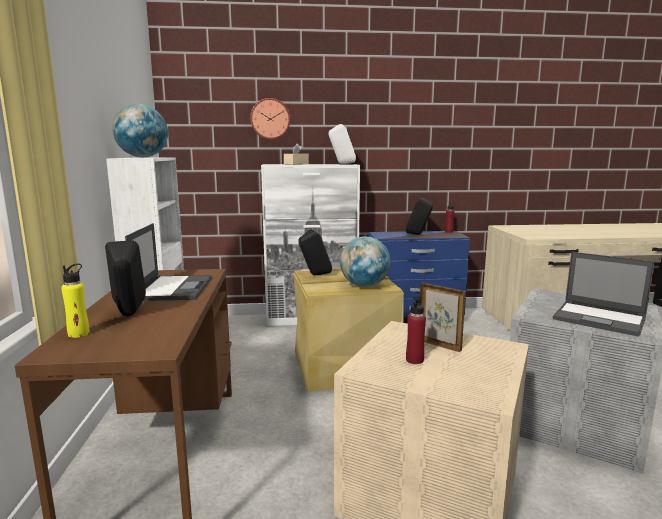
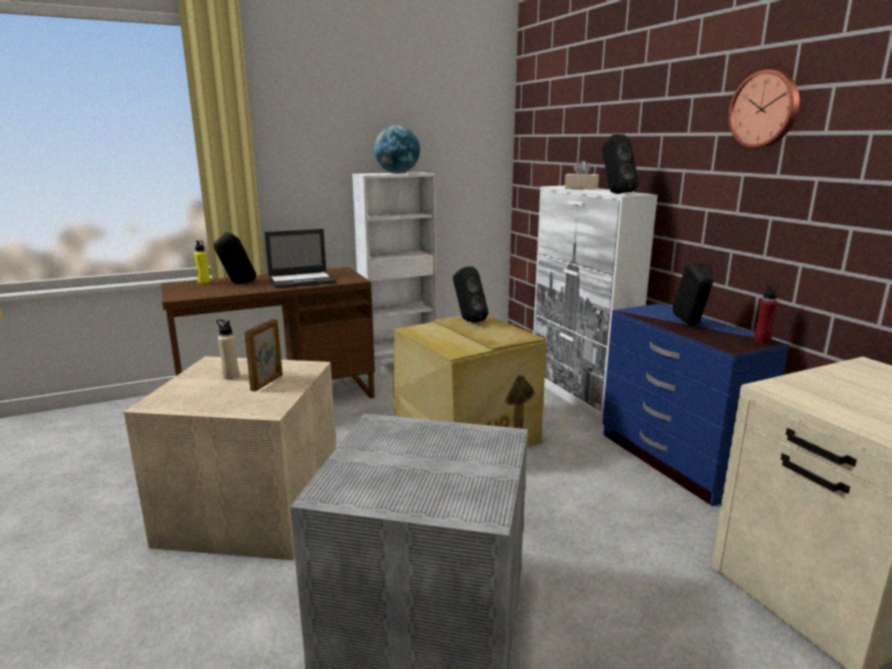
camera: 70 degrees right, 5 degrees up
(270, 119) = (588, 126): wall clock -> wall clock (765, 109)
(342, 164) = (615, 193): white speaker -> black speaker
(364, 286) = (450, 343): globe -> none
(414, 360) = (231, 376): red bottle -> beige bottle
(600, 319) = (390, 469): laptop -> none

